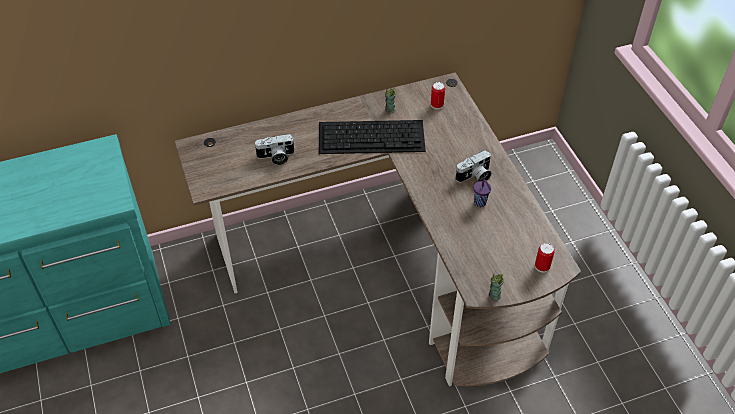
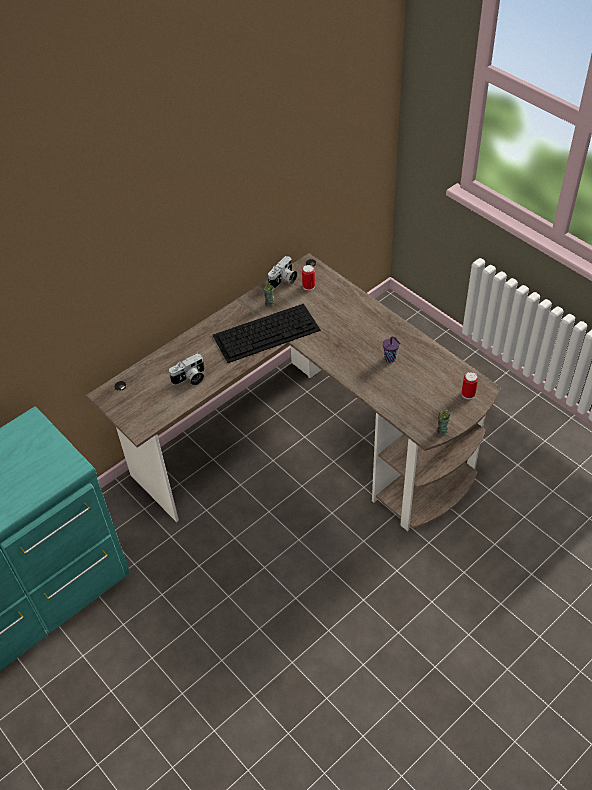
camera: 20 degrees left, 0 degrees up
(475, 177) = (374, 338): camera -> camera (284, 281)

